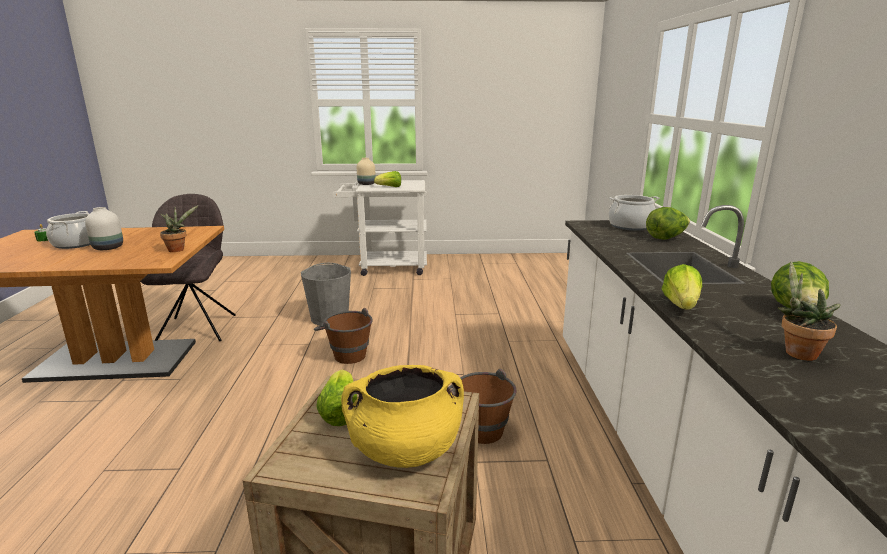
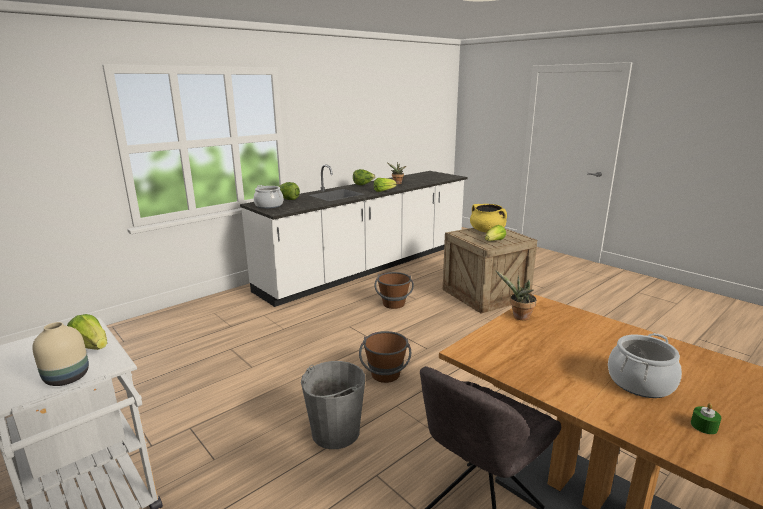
camera: 130 degrees left, 0 degrees up
(109, 248) = (592, 351): white vase -> none

